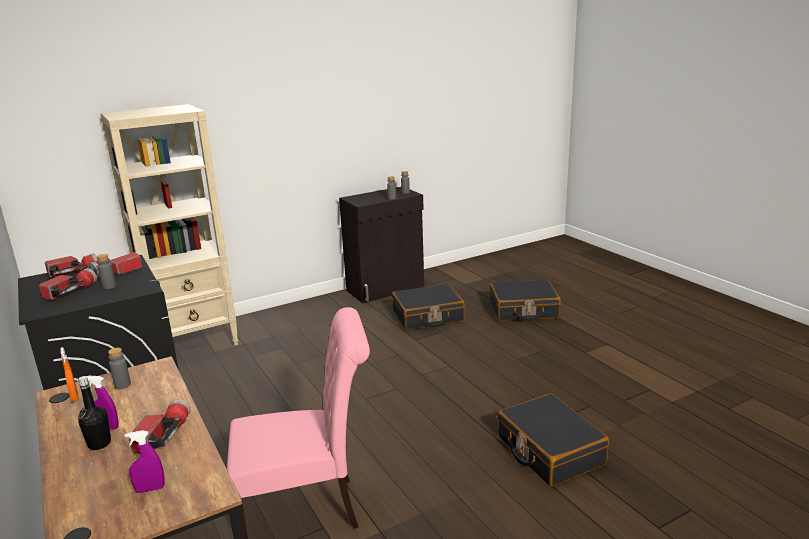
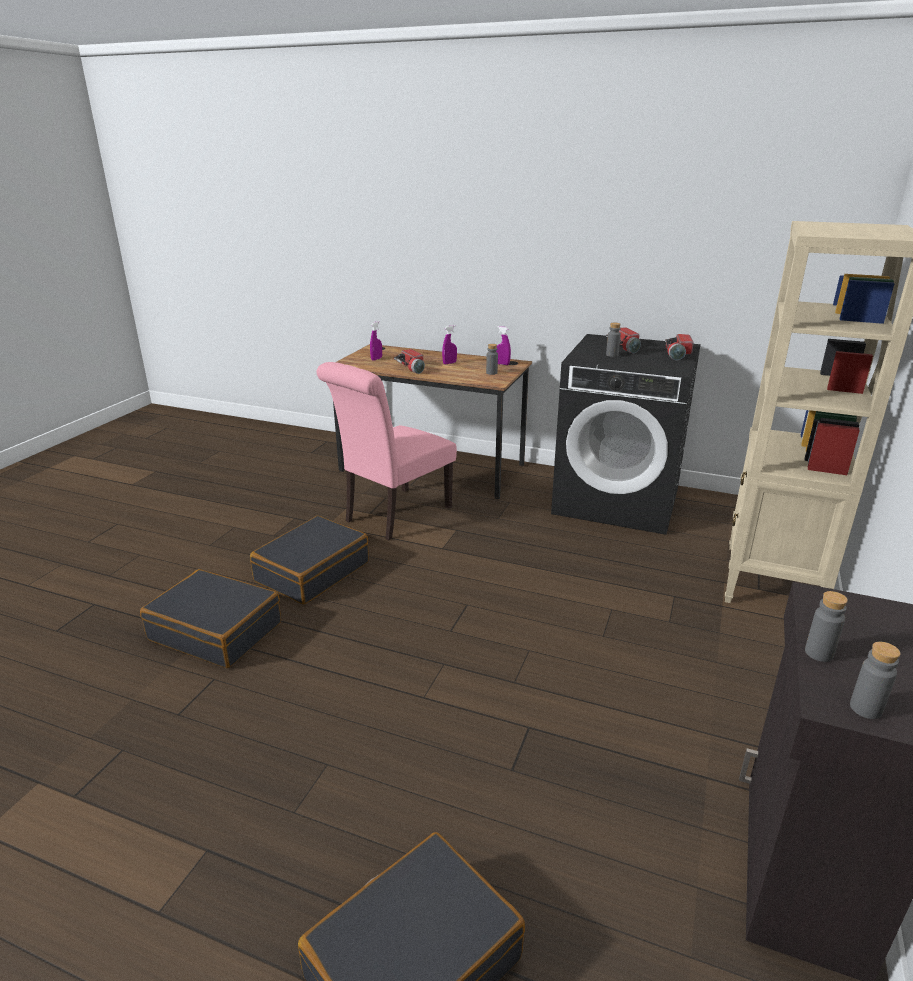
camera: 140 degrees right, 5 degrees up
(74, 397) = (502, 364): orange spray bottle -> purple spray bottle
(99, 444) = (438, 360): black bottle -> none
(116, 272) = (647, 361): flashlight -> none
(428, 316) = (585, 805): black suitcase -> black suitcase (312, 571)

